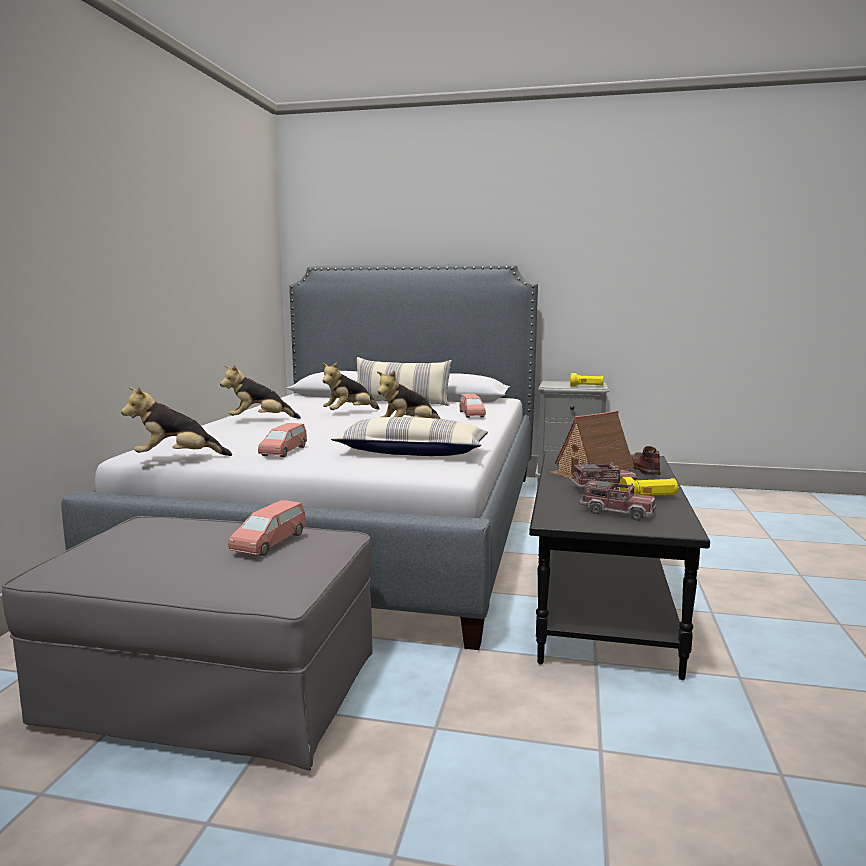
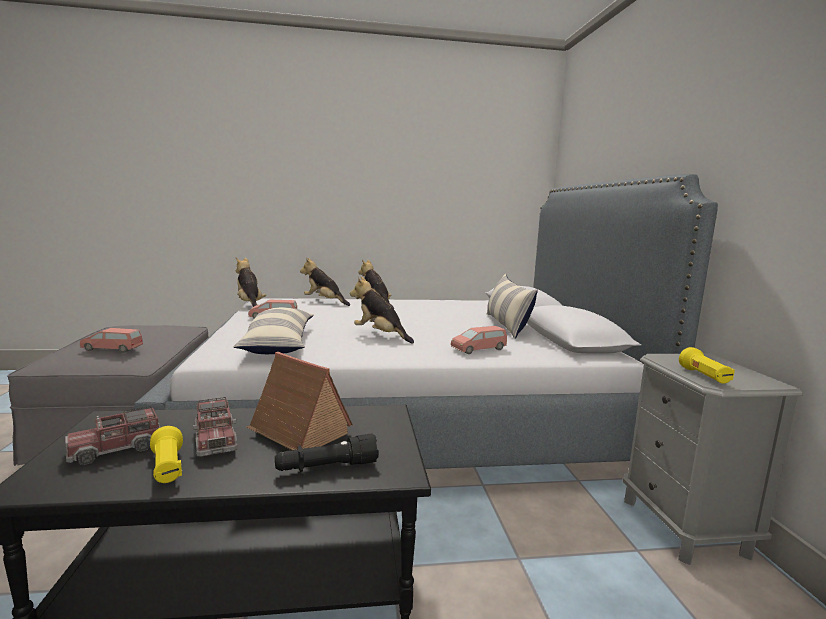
camera: 70 degrees right, 0 degrees up
(349, 413) = (432, 318): plush toy -> plush toy (324, 302)
(617, 512) = (116, 449): toy truck -> toy truck turned 45 degrees clockwise
(644, 469) = (326, 467): brown shoe -> black flashlight

